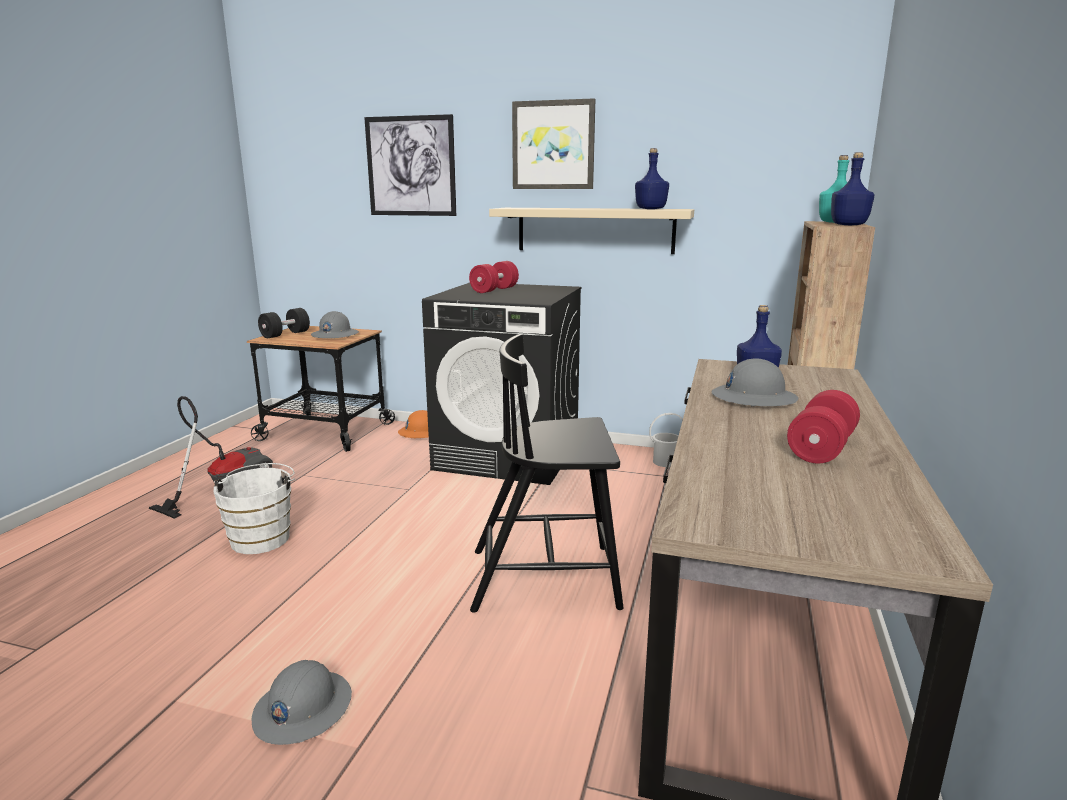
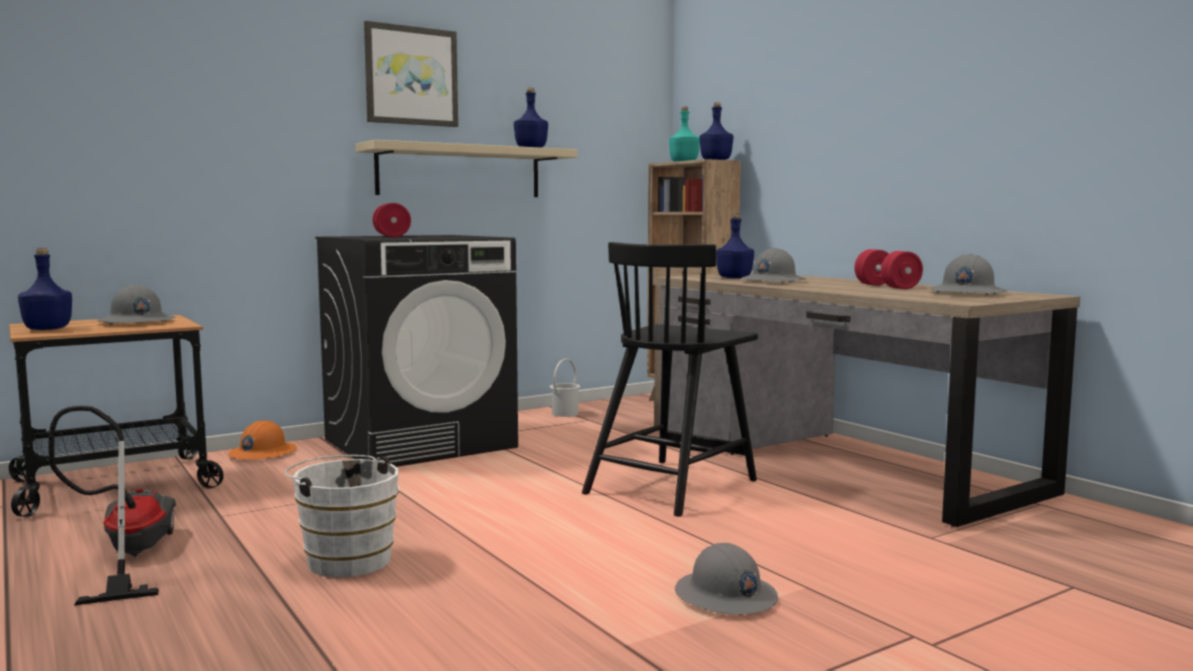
camera: 50 degrees left, 10 degrees down
(285, 334) = (47, 329): black dumbbell -> blue bottle
(411, 166) = (220, 83): picture -> none
(832, 503) = (967, 293): none -> grey hard hat

